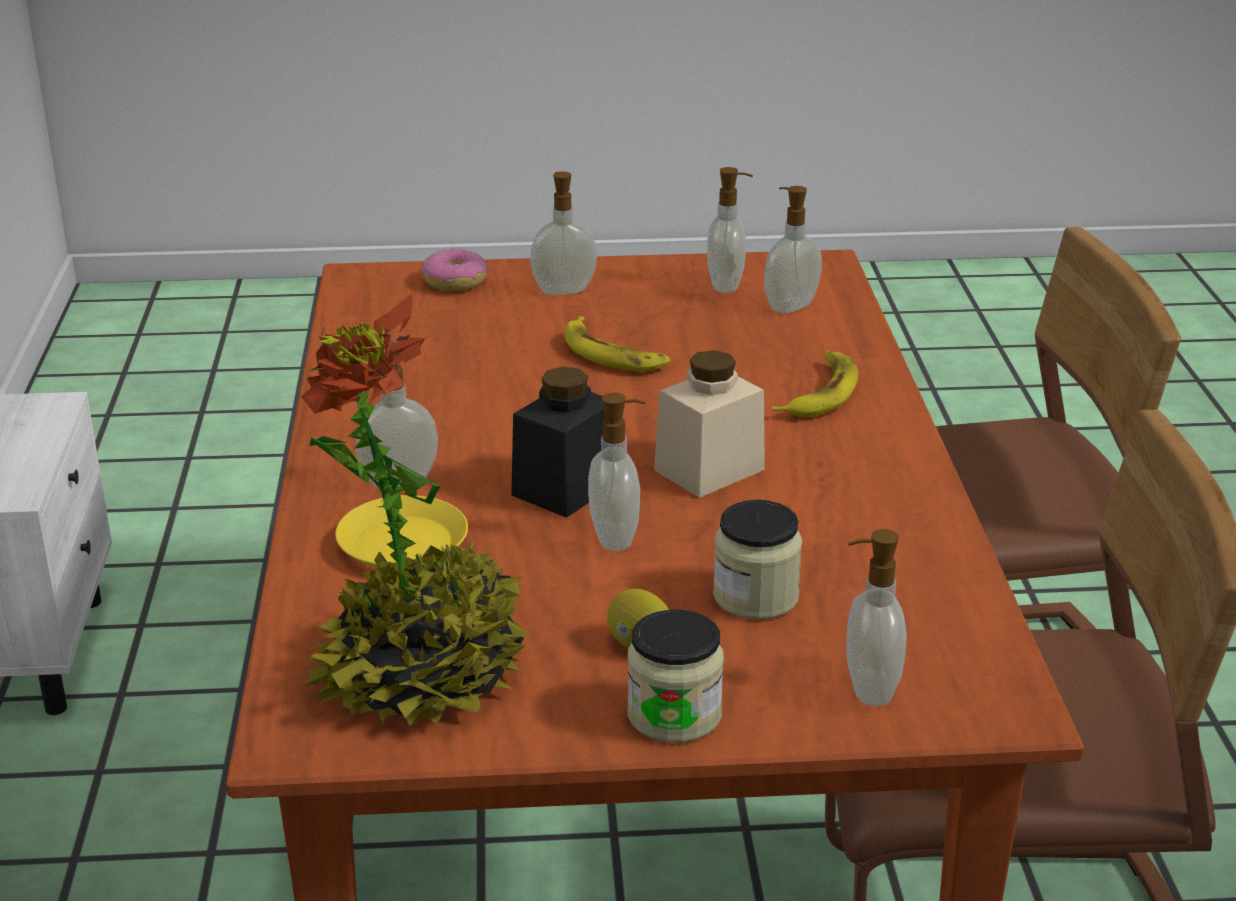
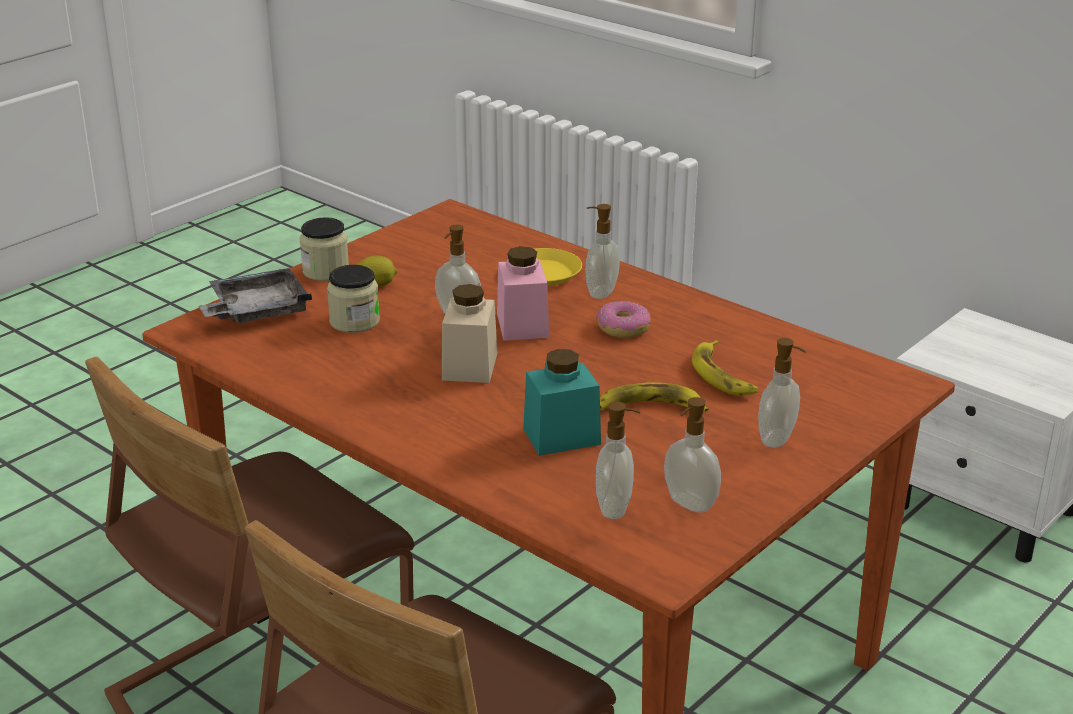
camera: 135 degrees right, 0 degrees up
(421, 674) = (444, 242): potted plant -> none
(455, 282) = (850, 409): donut -> donut (623, 328)
(566, 488) = (522, 325): black jar -> pink jar
(737, 368) = (561, 436): none -> turquoise jar
(820, 393) = (484, 444): banana -> banana (722, 375)
(868, 689) = (257, 311): soap dispenser -> grey tray

